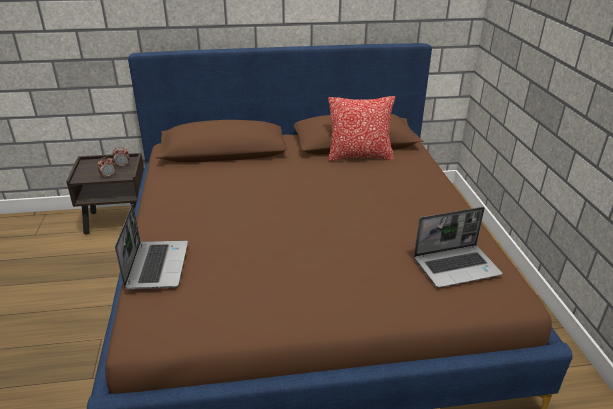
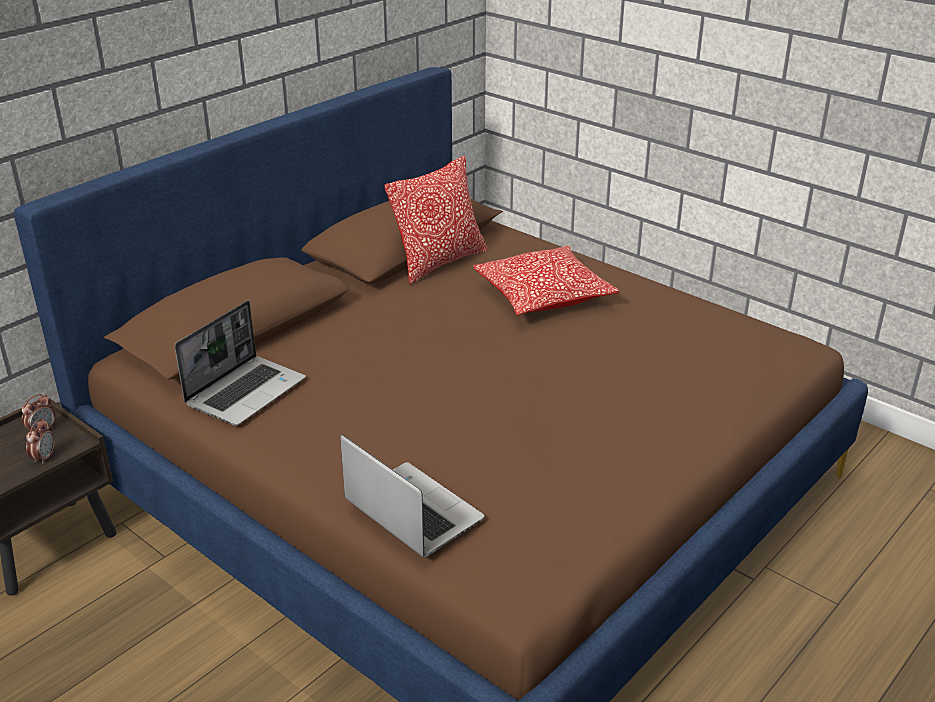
camera: 40 degrees left, 0 degrees up
(388, 194) = (543, 296): none -> pillow
(457, 266) = (719, 343): laptop -> laptop (246, 391)

